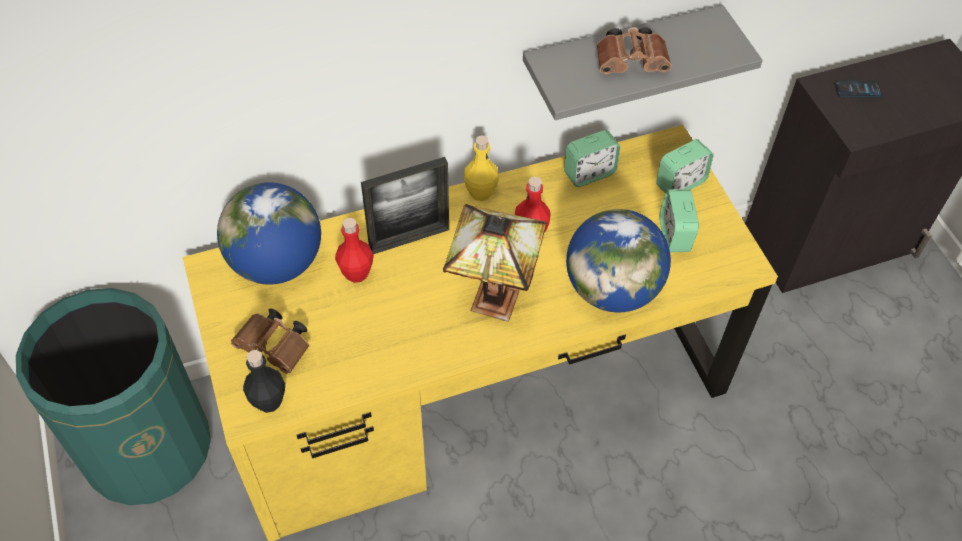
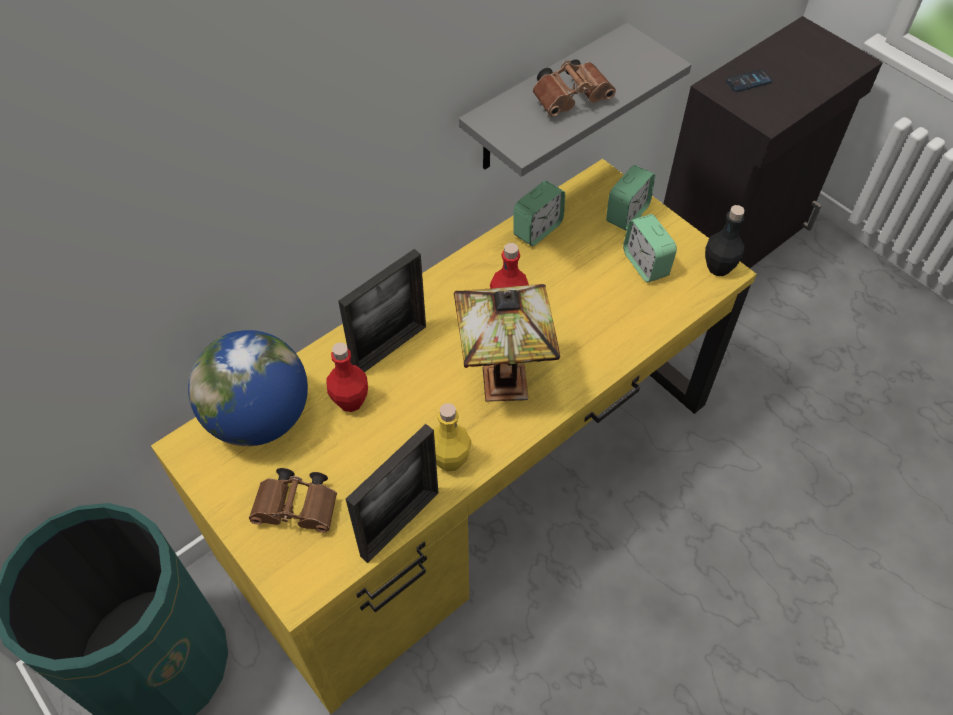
camera: 20 degrees left, 0 degrees up
(269, 401) = (317, 569): black bottle -> black bottle (718, 267)
(351, 389) = (400, 524): none -> picture frame
(481, 192) = (440, 280): yellow bottle -> yellow bottle (450, 459)
(612, 289) = (612, 334): globe -> none

